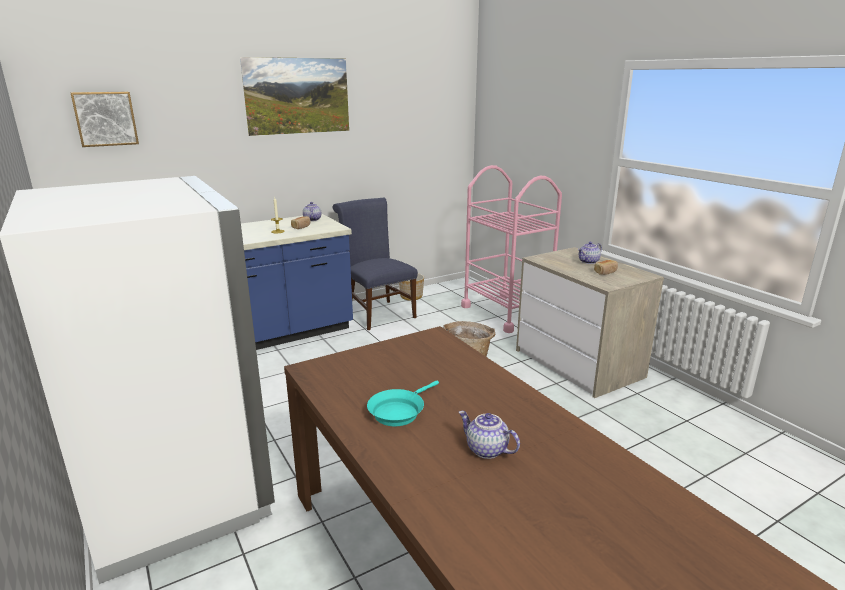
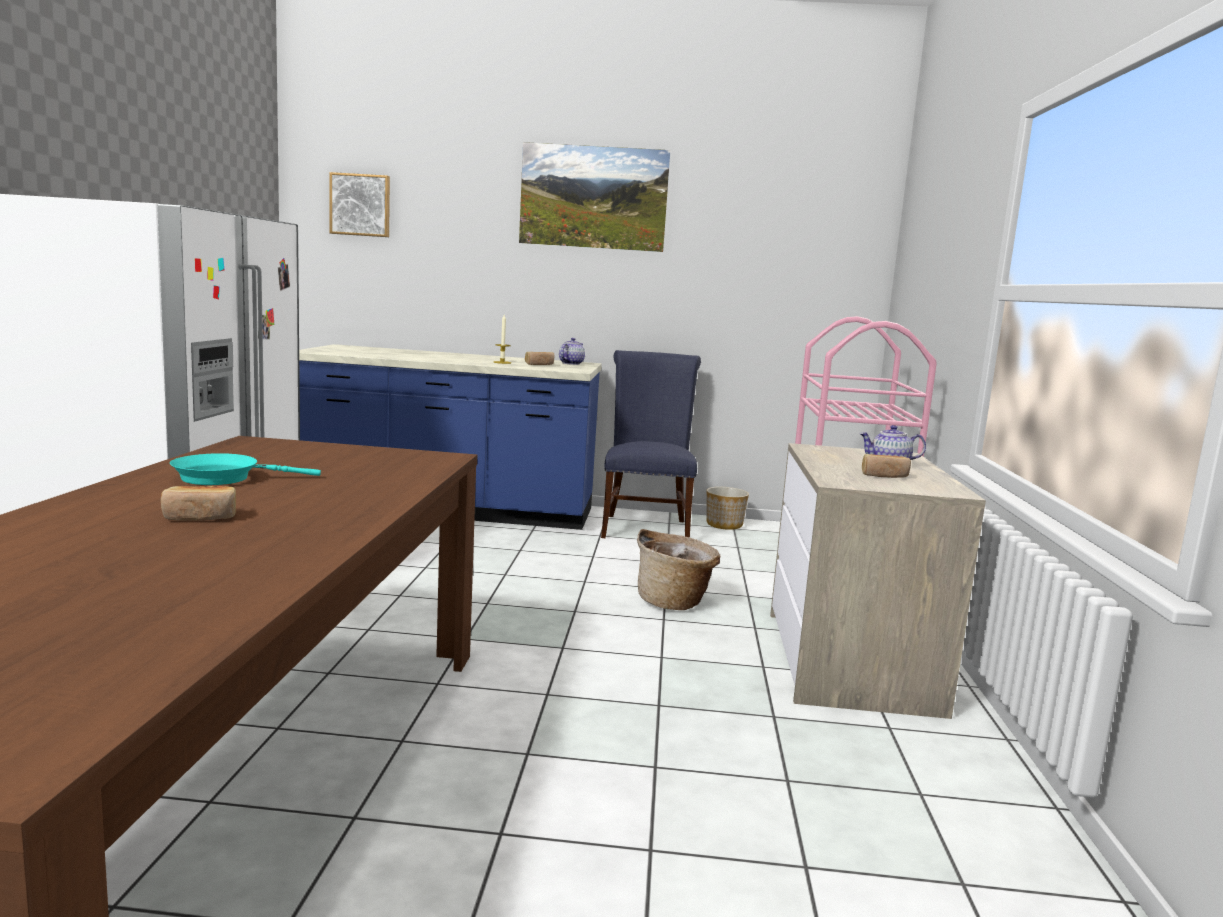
camera: 35 degrees right, 10 degrees down
(486, 450) = (200, 517): teapot -> bread

